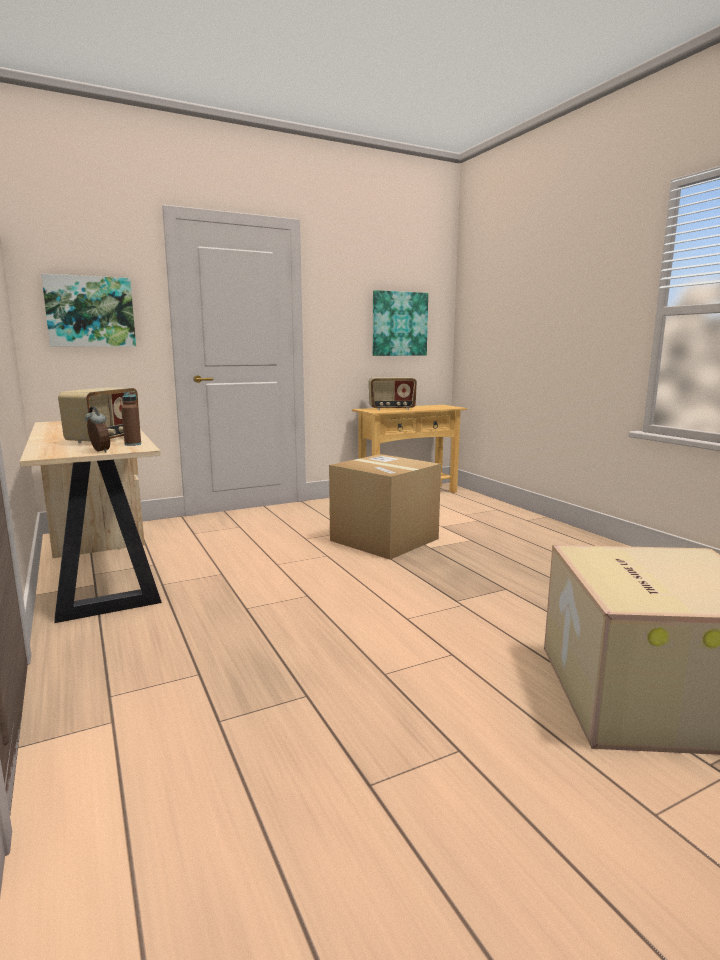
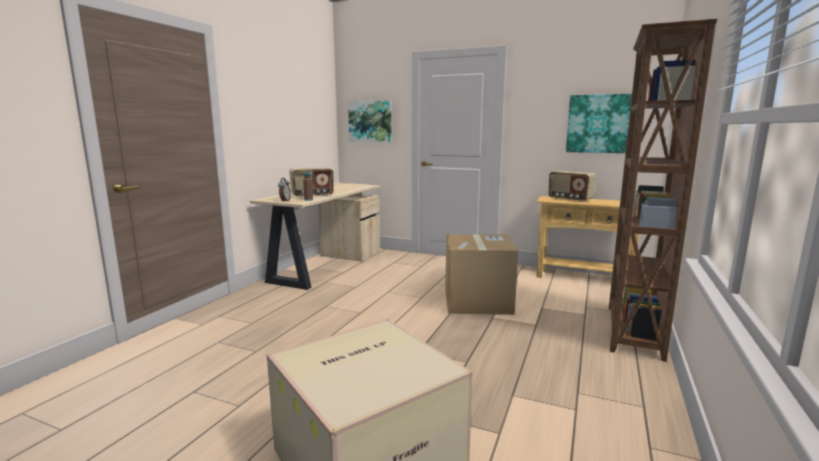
camera: 50 degrees right, 0 degrees up
(528, 521) = (632, 331): none -> brown bookcase

